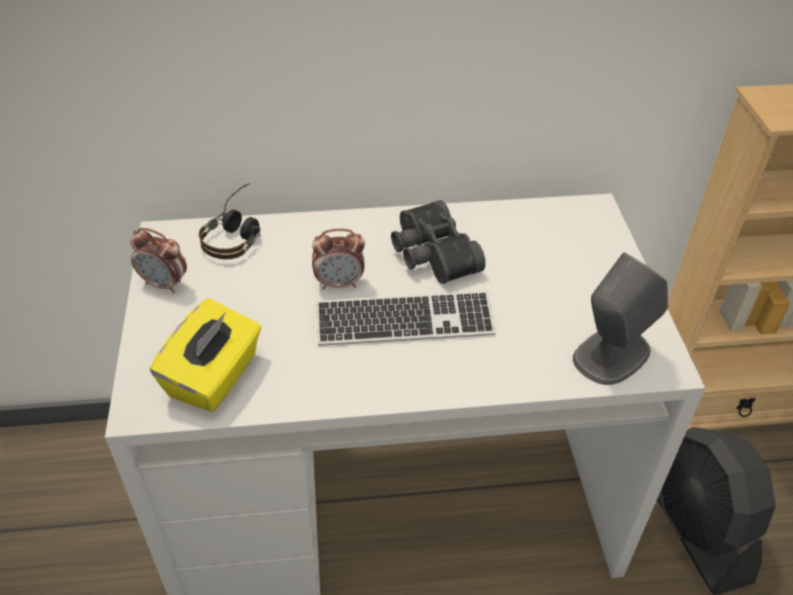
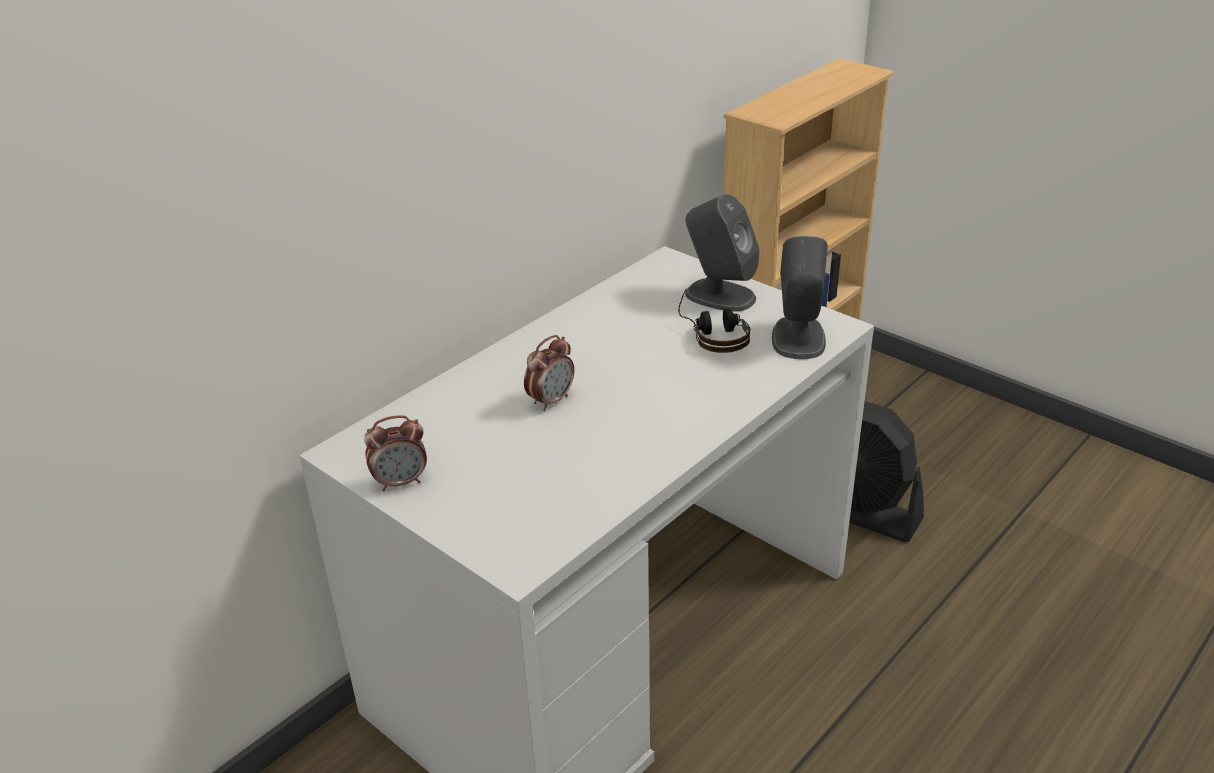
camera: 40 degrees left, 10 degrees down
(214, 377) = (547, 511): yellow tissue box -> none
(238, 233) = (409, 415): headphones -> headphones (713, 333)
(405, 322) = (637, 396): keyboard -> none
(430, 255) = (593, 347): black binoculars -> none
(595, 268) = (719, 295): none -> grey speaker

